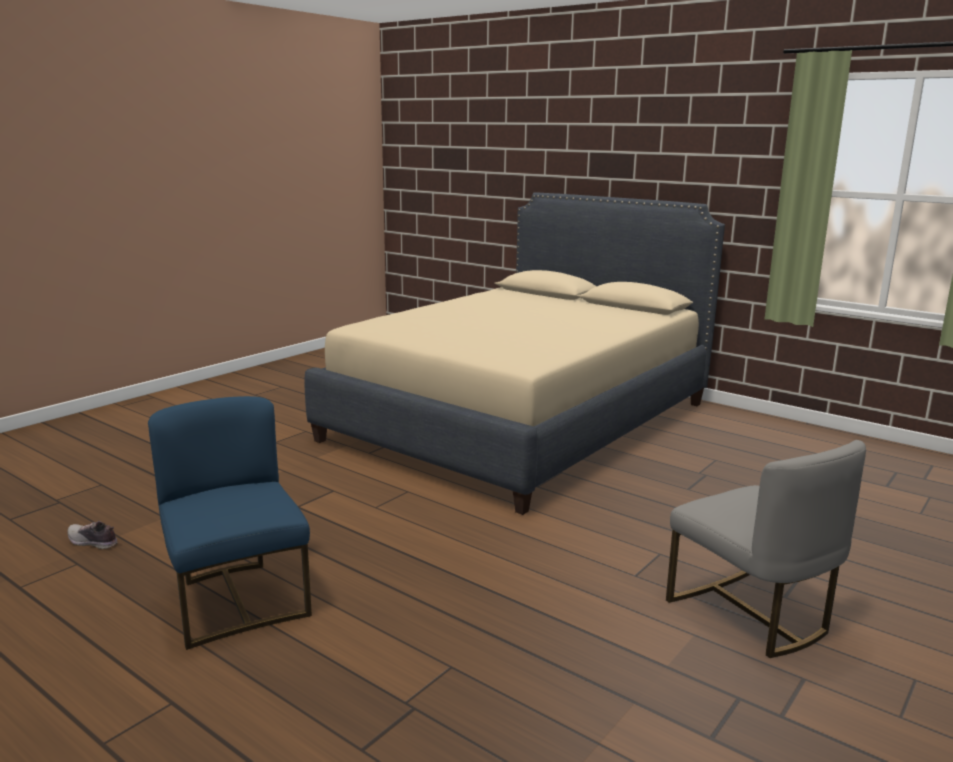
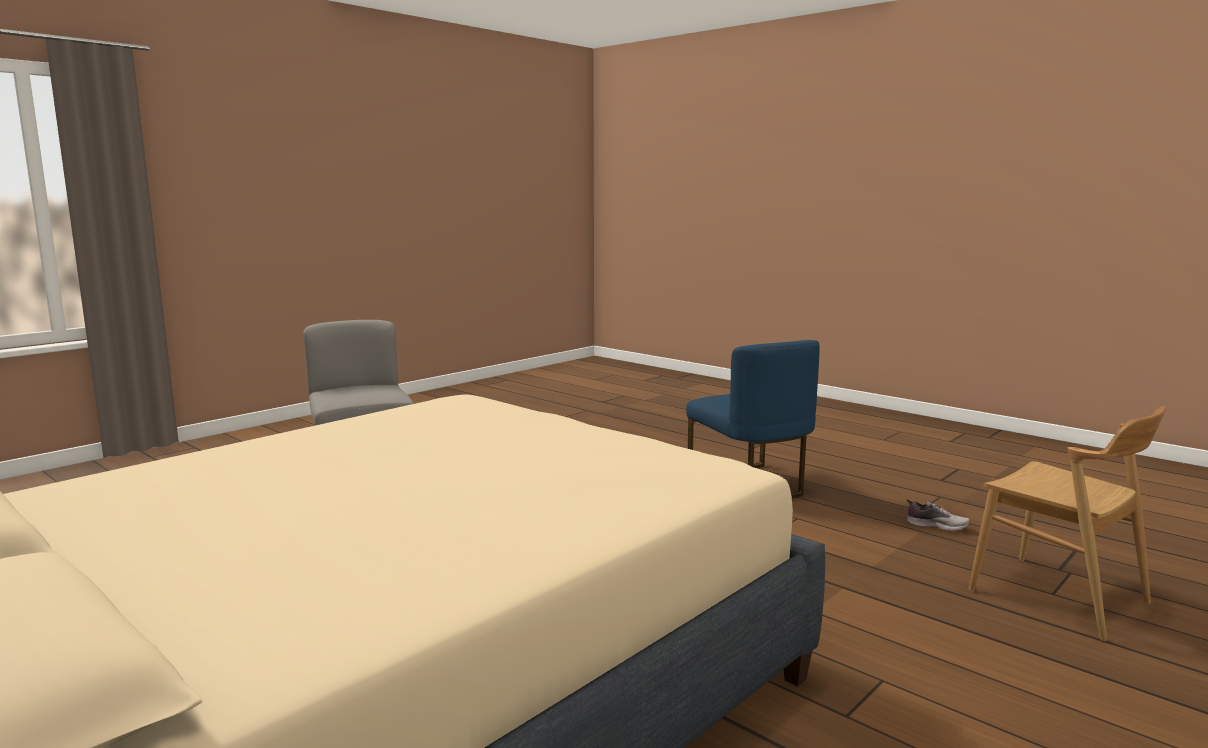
camera: 175 degrees left, 5 degrees down
(101, 482) = (1058, 597): none -> brown chair

